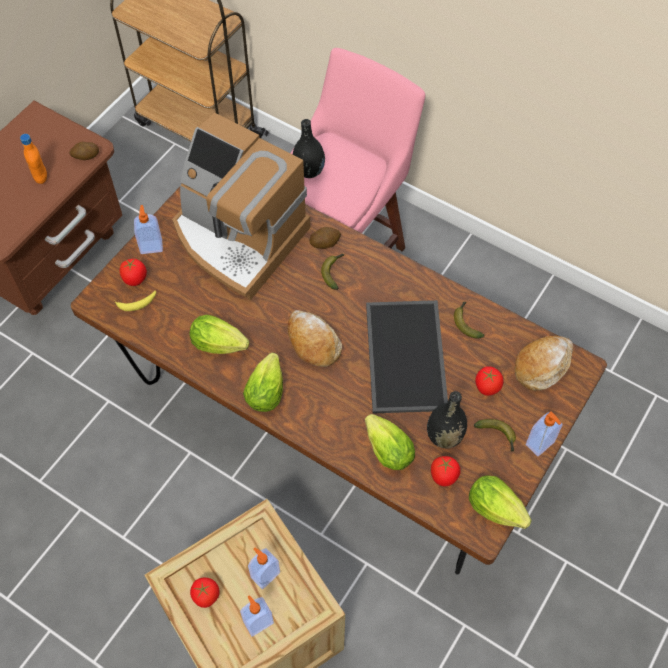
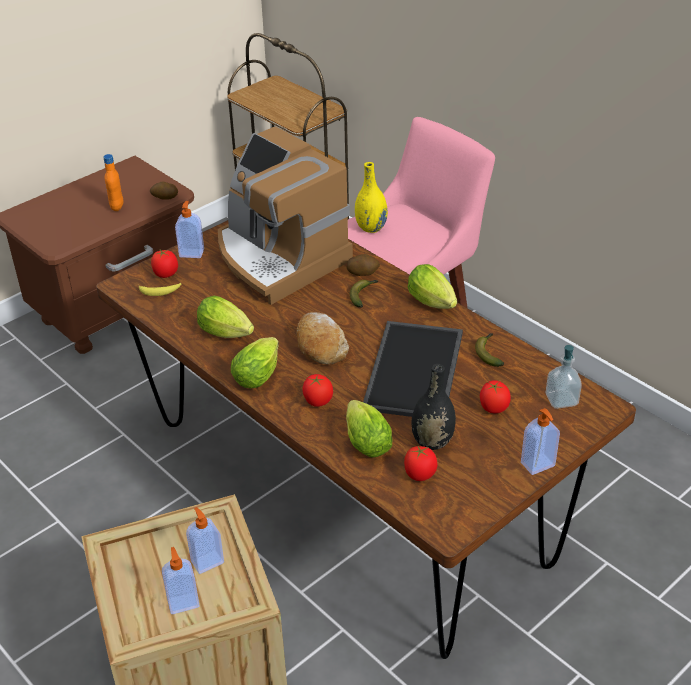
camera: 15 degrees right, 20 degrees down
(206, 596) = (137, 568): tomato -> tomato (317, 401)
(309, 171) = (371, 228): black vase -> yellow vase
(498, 436) = (492, 450): banana -> none
(498, 511) = (471, 515): lettuce -> lettuce (434, 304)
(542, 366) = (561, 400): bread -> soap dispenser

